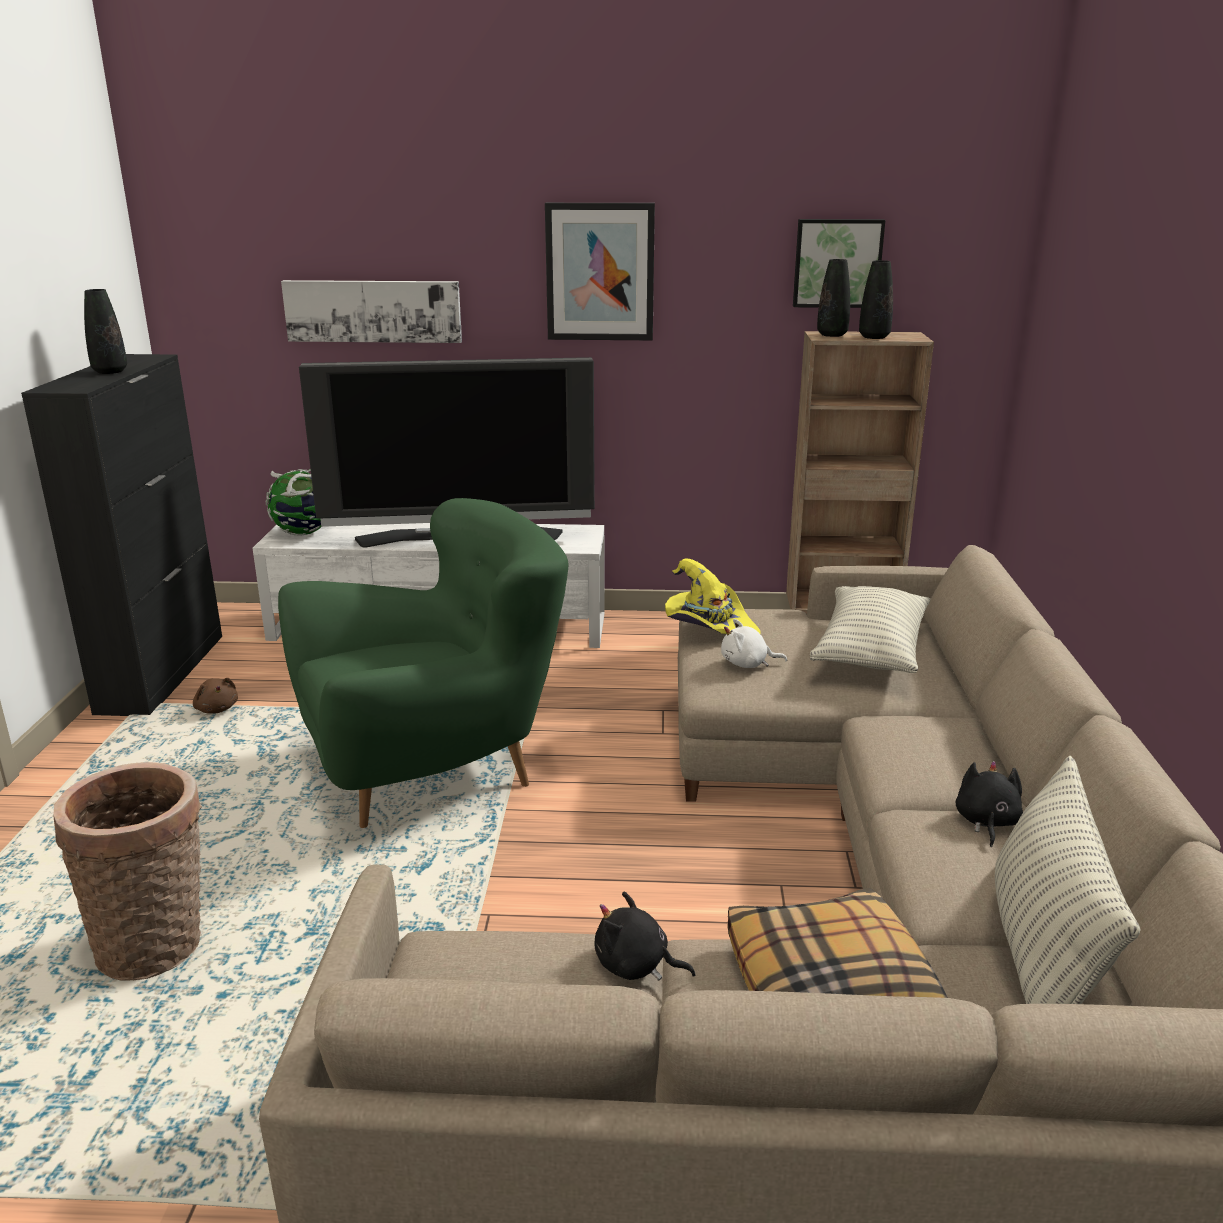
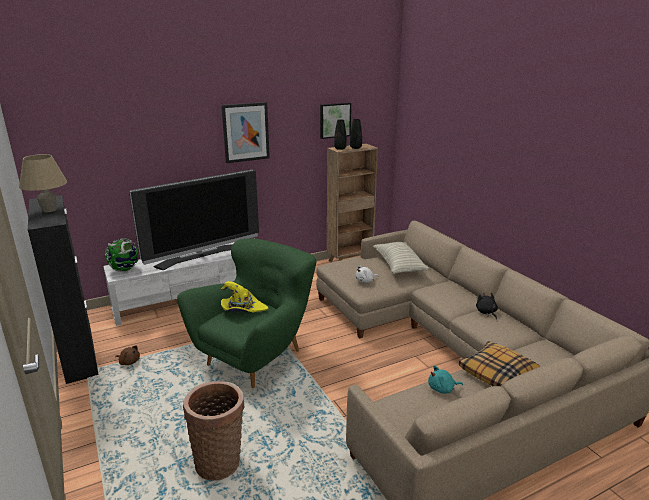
camera: 30 degrees left, 0 degrees up
(110, 371) = (49, 210): black vase -> beige table lamp
(373, 311) = (144, 160): picture -> none
(636, 966) = (442, 389): black plush toy -> turquoise plush toy
(709, 625) = (337, 270): yellow hat -> yellow hat (242, 309)
(1042, 951) = (535, 344): pillow -> none

